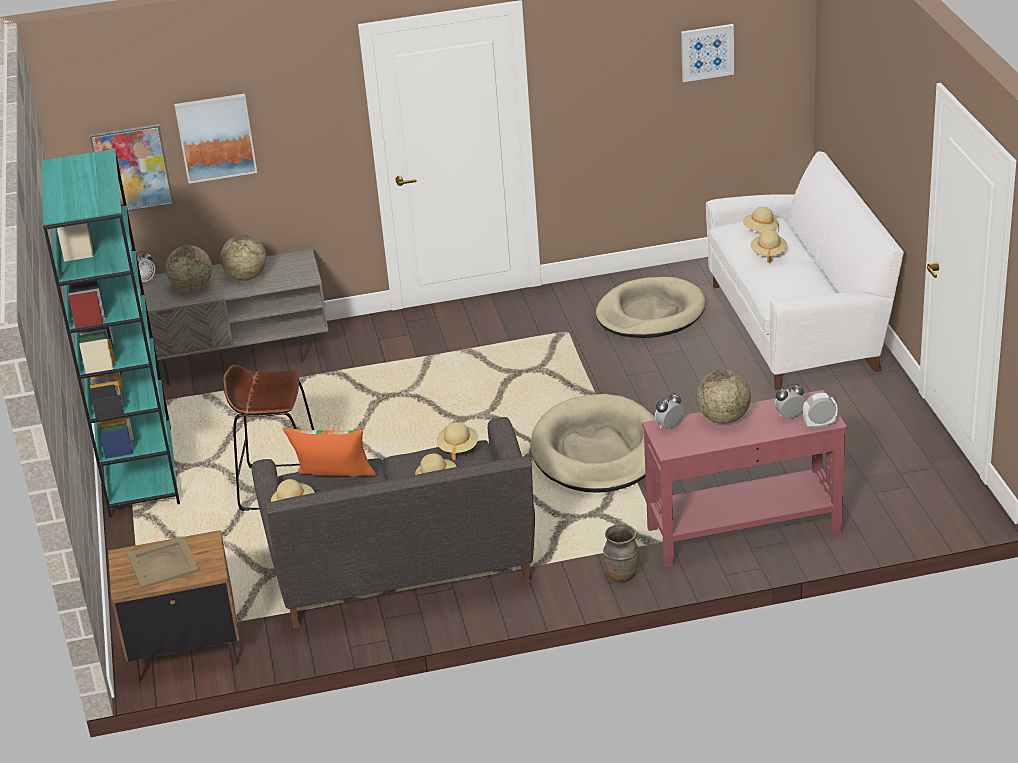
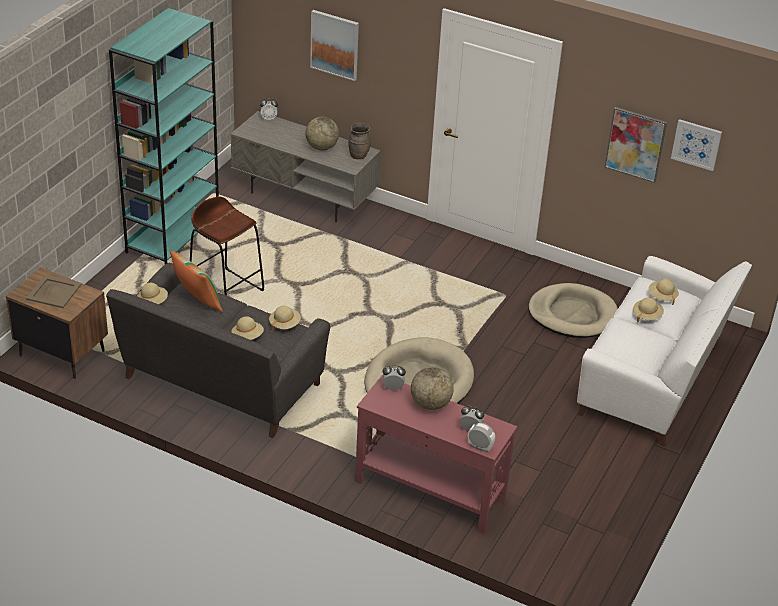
camera: 35 degrees right, 5 degrees up
(132, 169) = (280, 41): picture -> picture (635, 144)
(192, 288) = (286, 137): globe -> none
(621, 574) = (326, 468): brown vase -> brown vase (358, 156)

